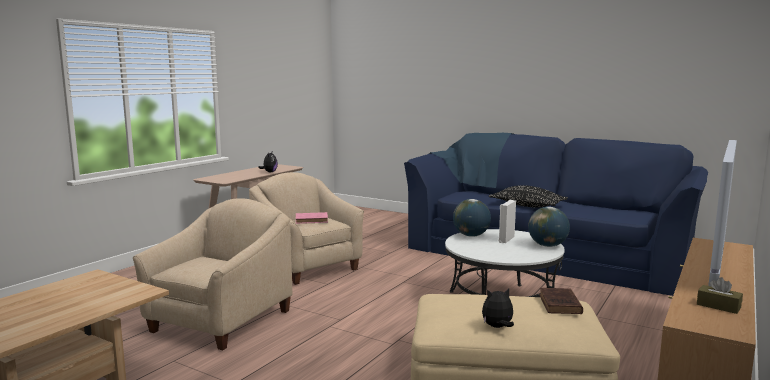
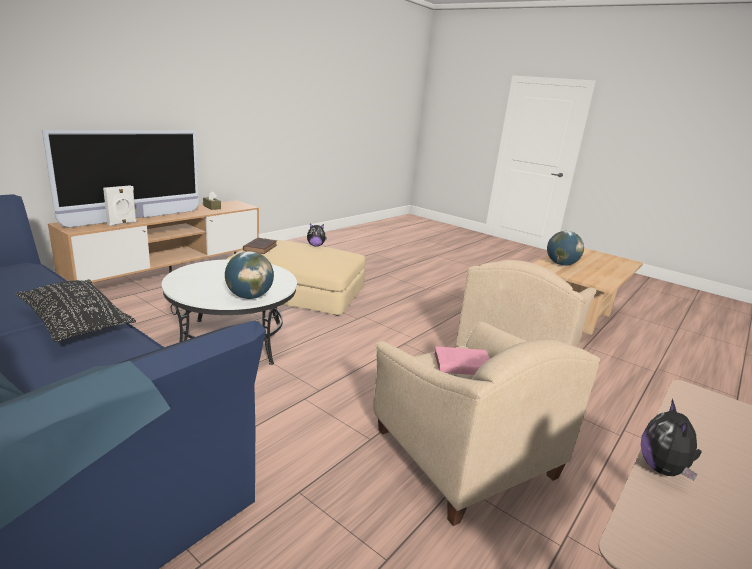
camera: 175 degrees left, 10 degrees up
(505, 239) = (218, 285): white speaker -> white speaker (122, 223)
(548, 245) = (189, 272): globe -> globe (561, 264)

